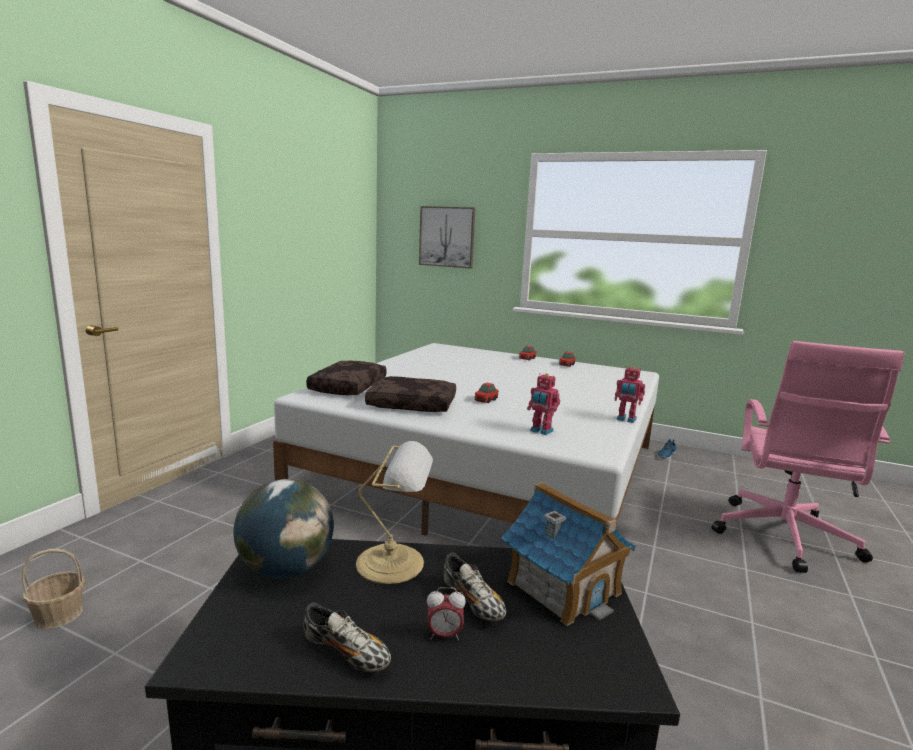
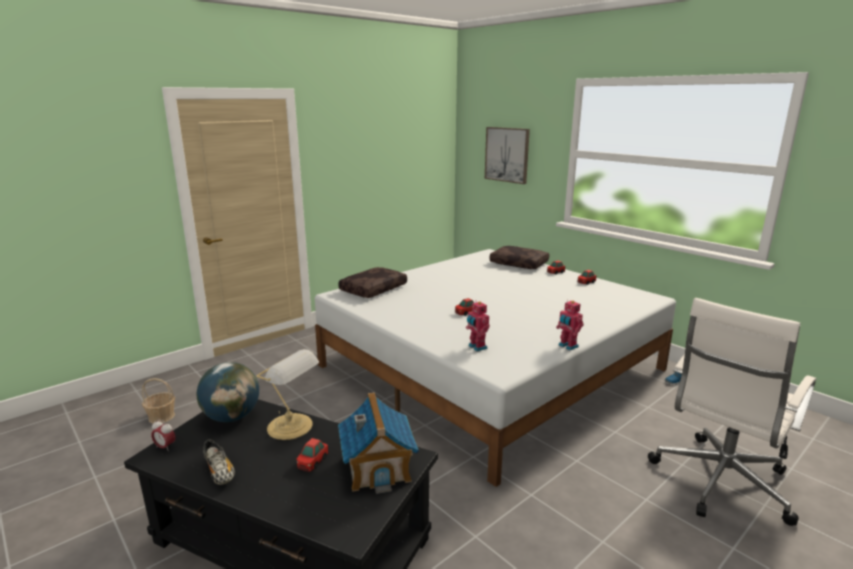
camera: 25 degrees right, 5 degrees up
(413, 404) = (404, 310): brown pillow -> brown pillow (519, 263)
(444, 635) = (277, 476): alarm clock -> alarm clock (165, 447)
(473, 602) = (312, 462): shoe -> toy car
(783, 538) = (719, 482): pink office chair -> white office chair

